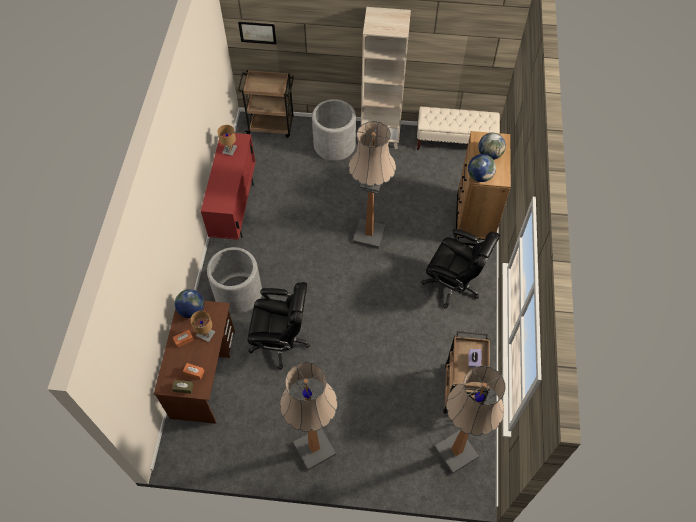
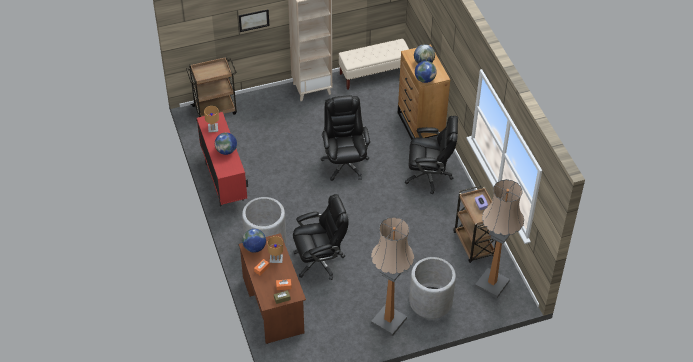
camera: 25 degrees left, 10 degrees down
(228, 181) = (226, 151): none -> globe
(257, 32) = (198, 29): picture -> picture (254, 20)
(334, 145) = (278, 107): grey planter -> grey planter (430, 301)
(369, 234) = (345, 163): floor lamp -> black office chair

